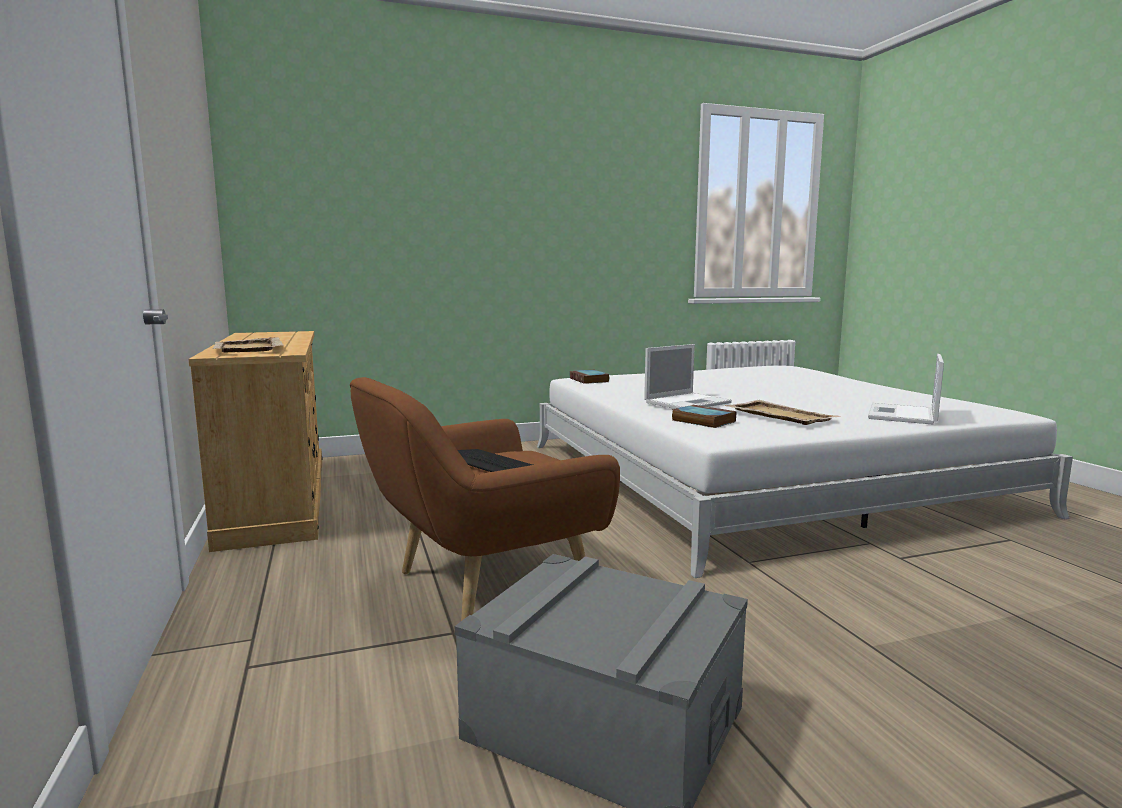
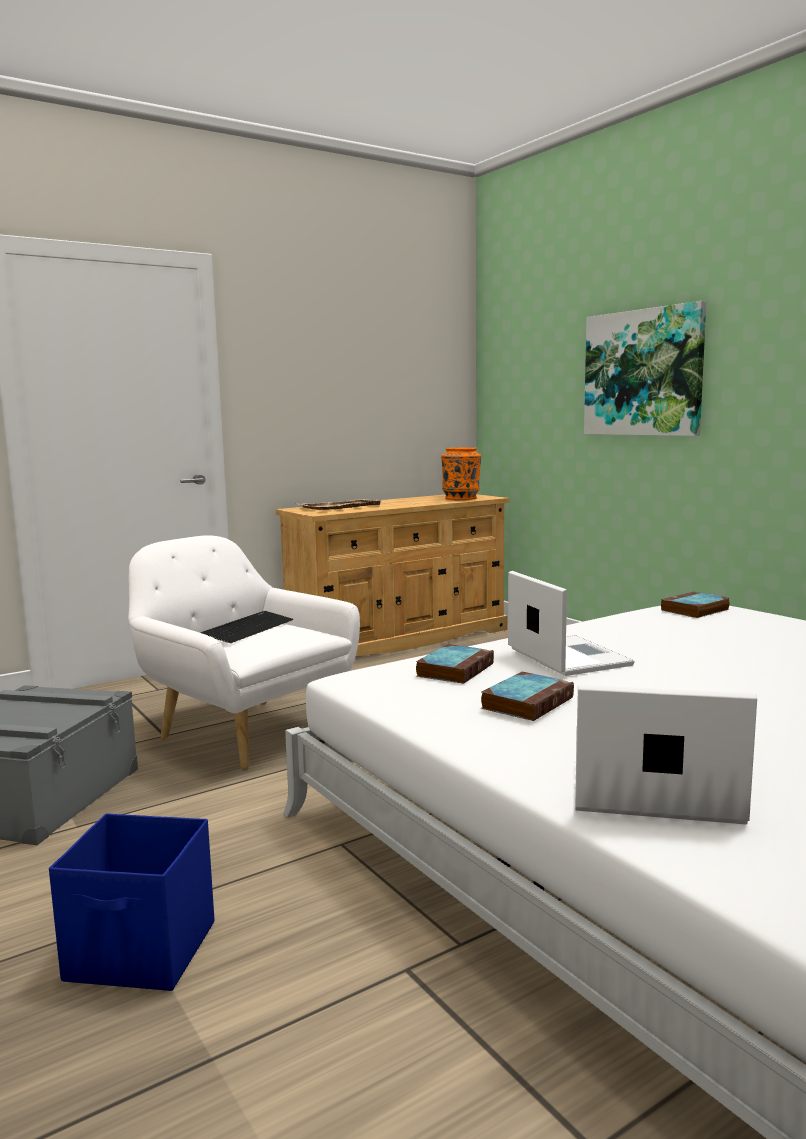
camera: 75 degrees right, 0 degrees up
(283, 334) = (461, 498): none -> orange vase
(454, 218) = (643, 373): none -> picture
(482, 586) = (245, 731): brown armchair -> white armchair
(688, 402) = (566, 656): laptop -> laptop turned 150 degrees counterclockwise
(779, 415) = (527, 702): beige tray -> book
(919, 638) = (143, 952): none -> blue storage box

